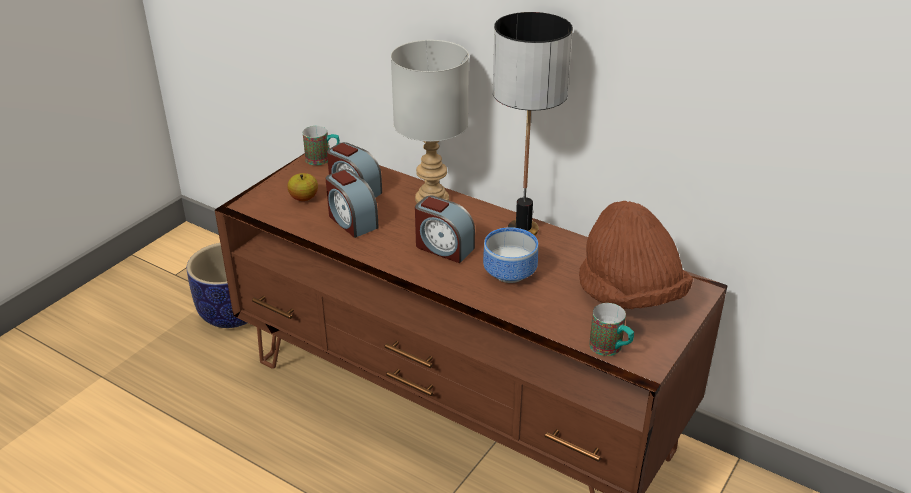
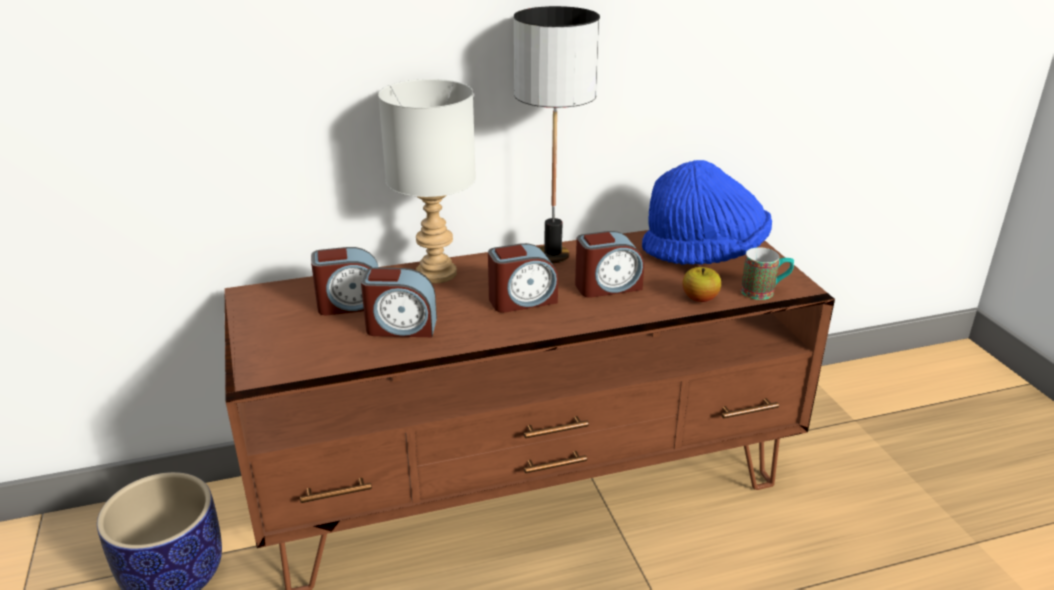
camera: 50 degrees left, 5 degrees down
(304, 198) = (311, 336): apple -> apple (700, 299)
(323, 159) = (260, 297): mug -> none
(512, 273) = (607, 286): bowl -> alarm clock
(629, 295) = (704, 254): brown hat -> blue hat

